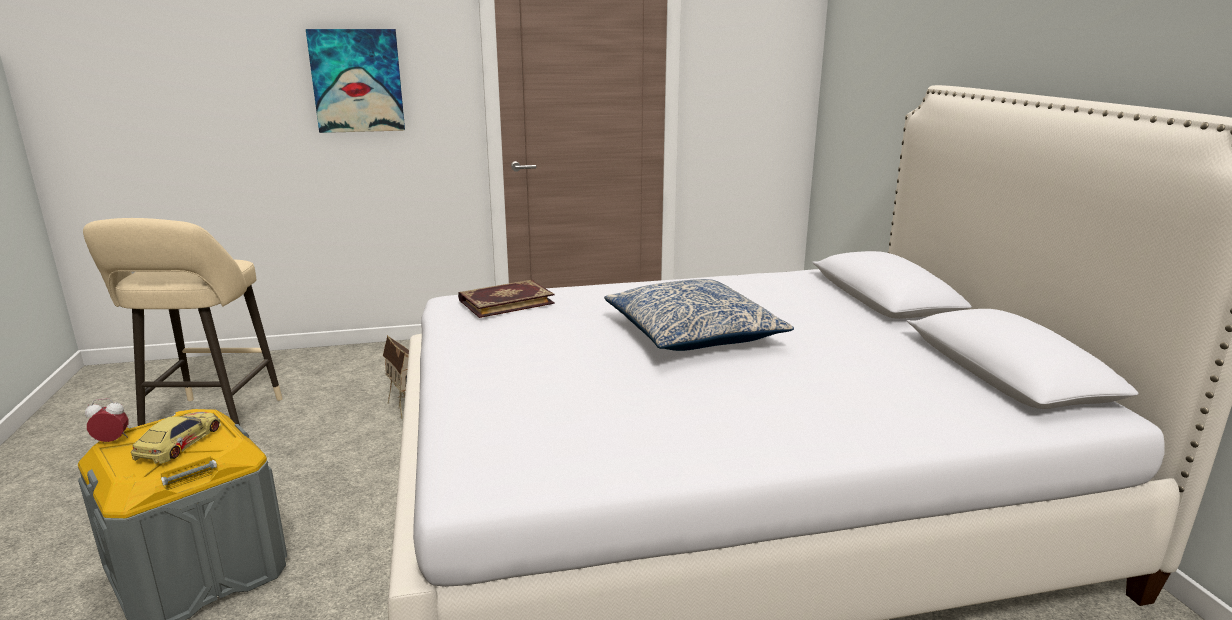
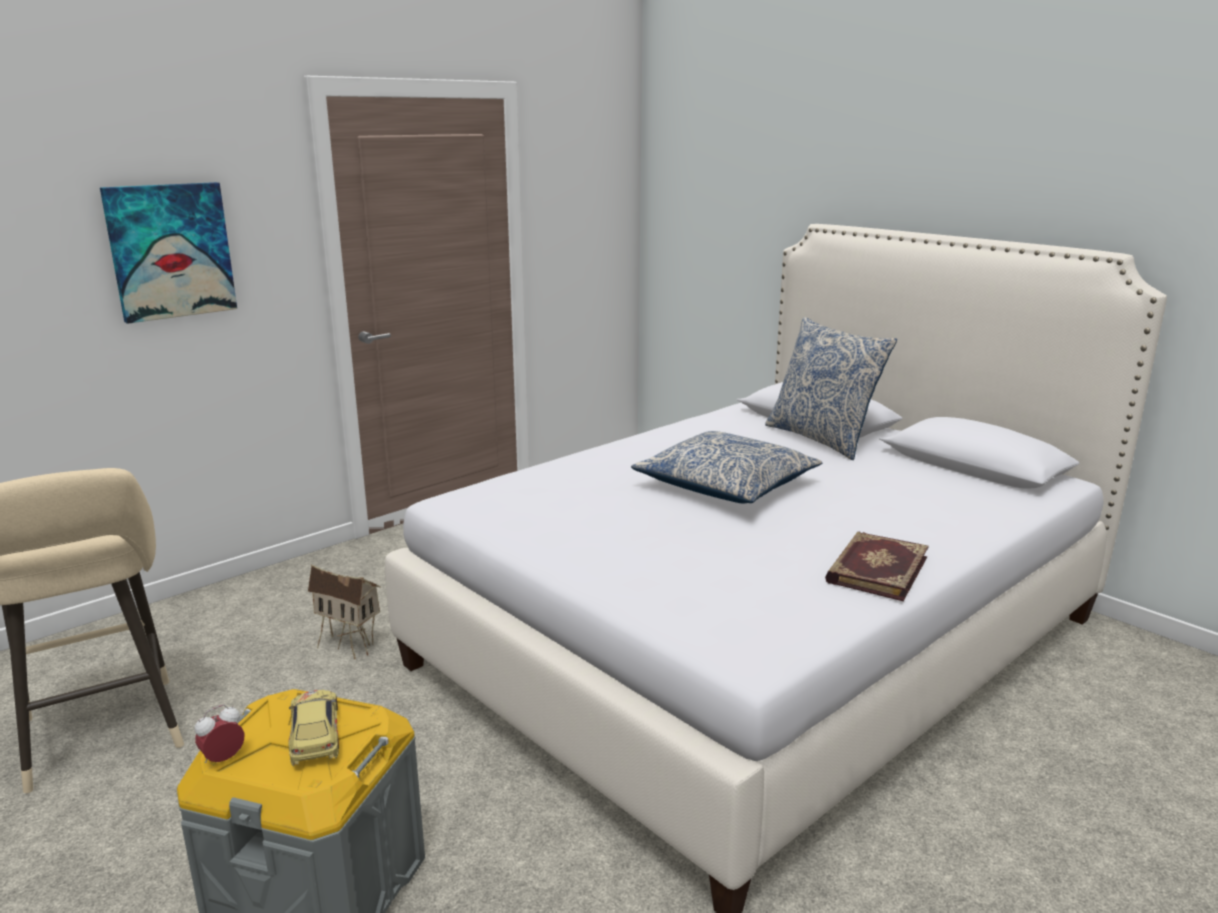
camera: 30 degrees left, 0 degrees up
(505, 301) = (513, 492): book -> book (875, 569)
(861, 312) = (822, 439): none -> pillow

